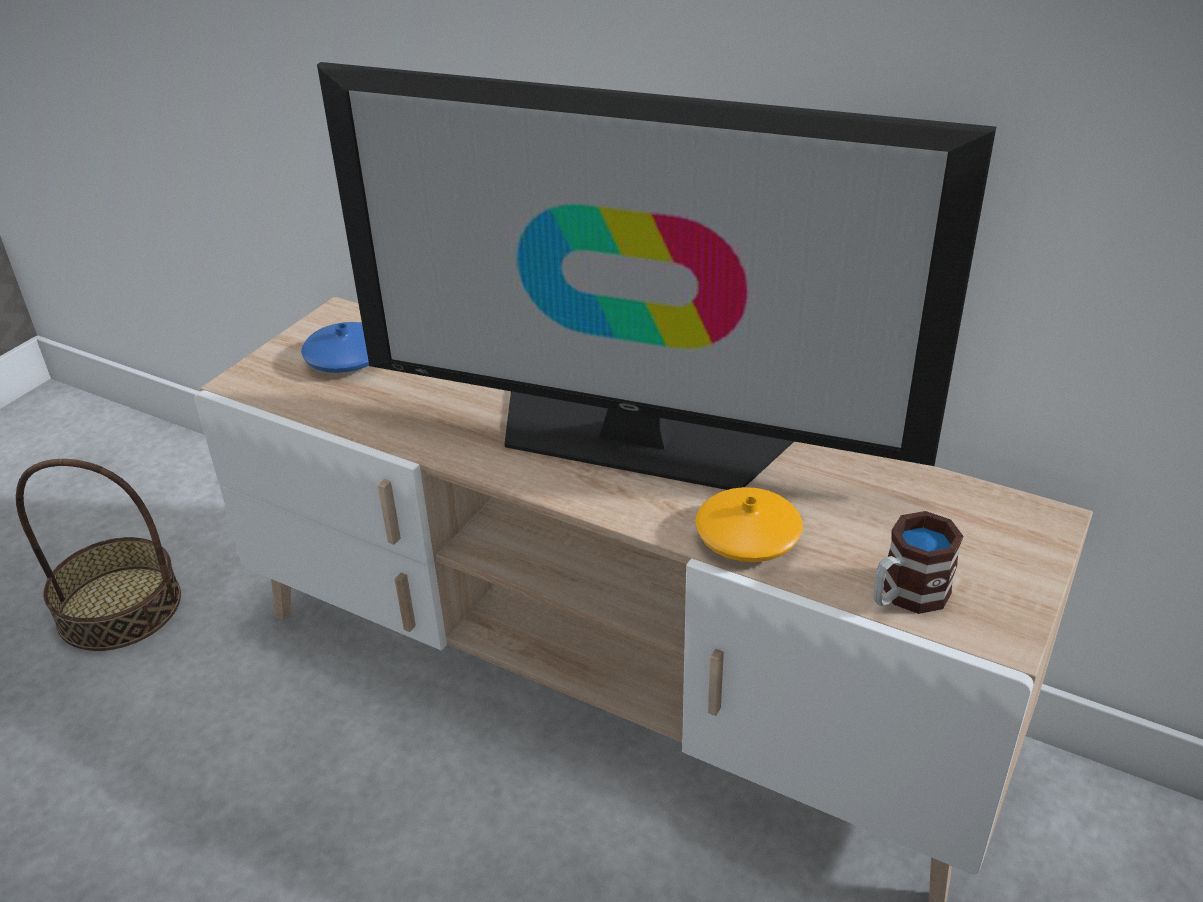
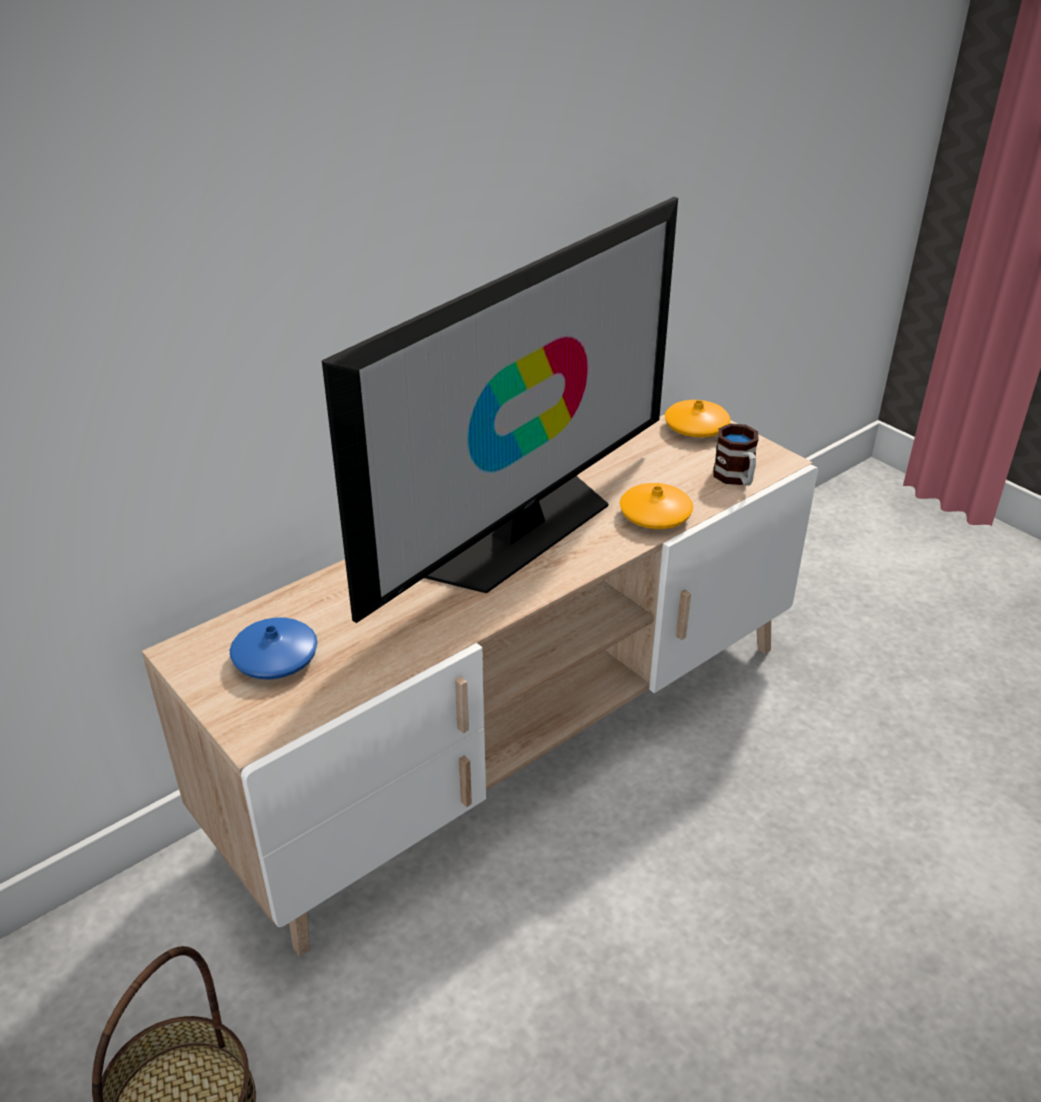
camera: 70 degrees left, 0 degrees up
(1013, 528) = (696, 427): none -> orange vase

